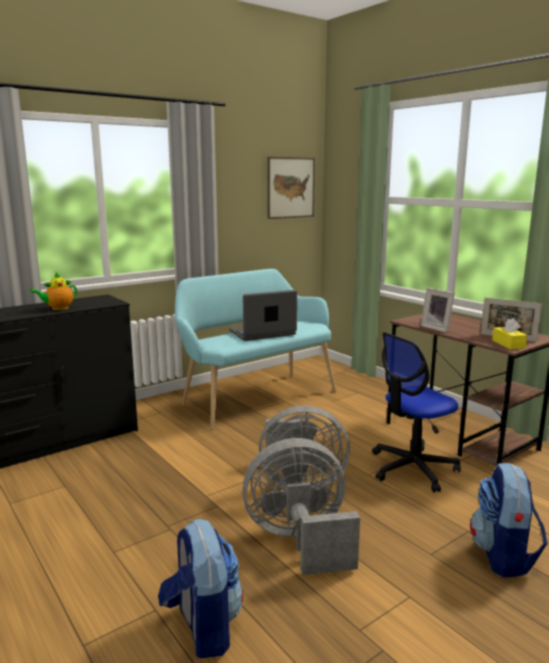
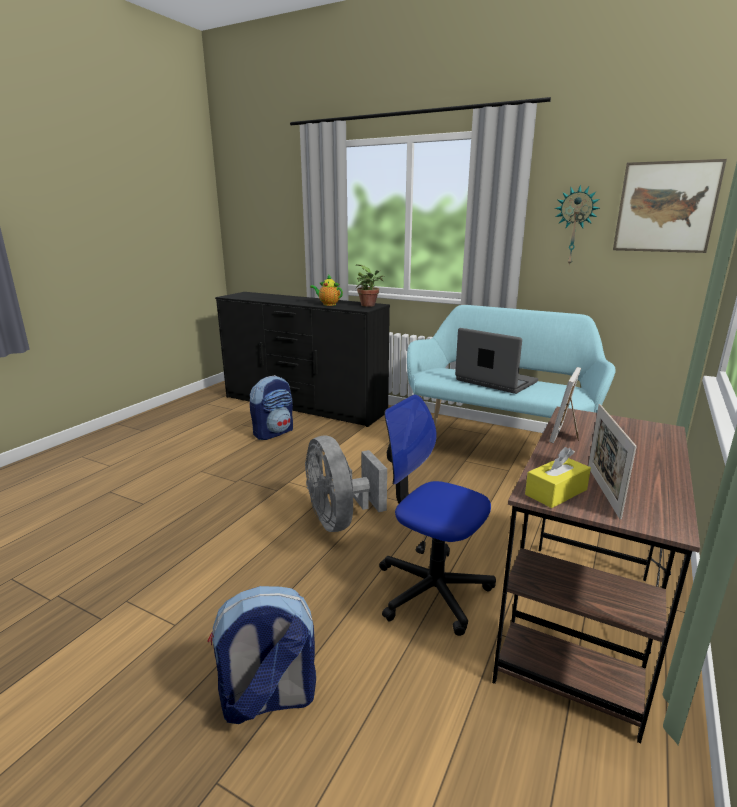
camera: 65 degrees right, 5 degrees up
(100, 299) = (369, 305): none -> potted plant
(202, 627) = (126, 526): backpack -> backpack (274, 432)
(243, 202) = (575, 226): none -> wall clock
(300, 541) = (242, 542): grey fan -> none

